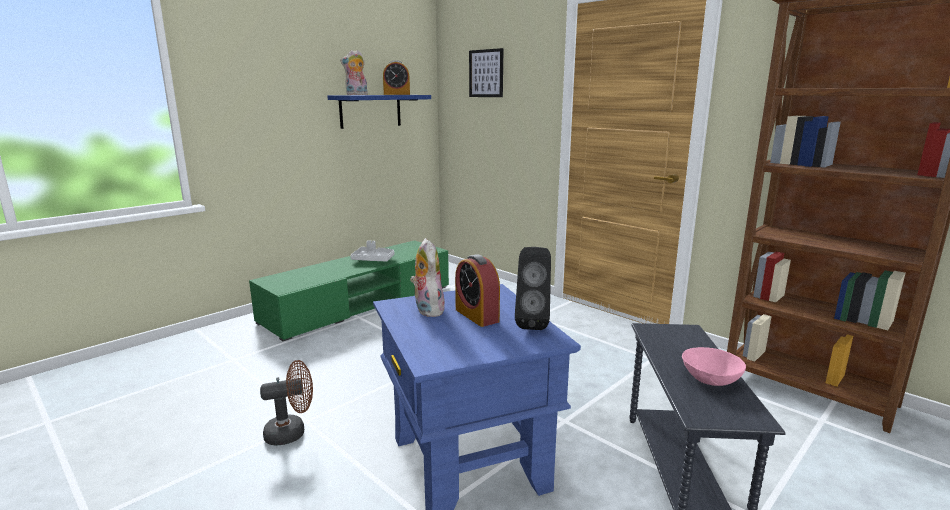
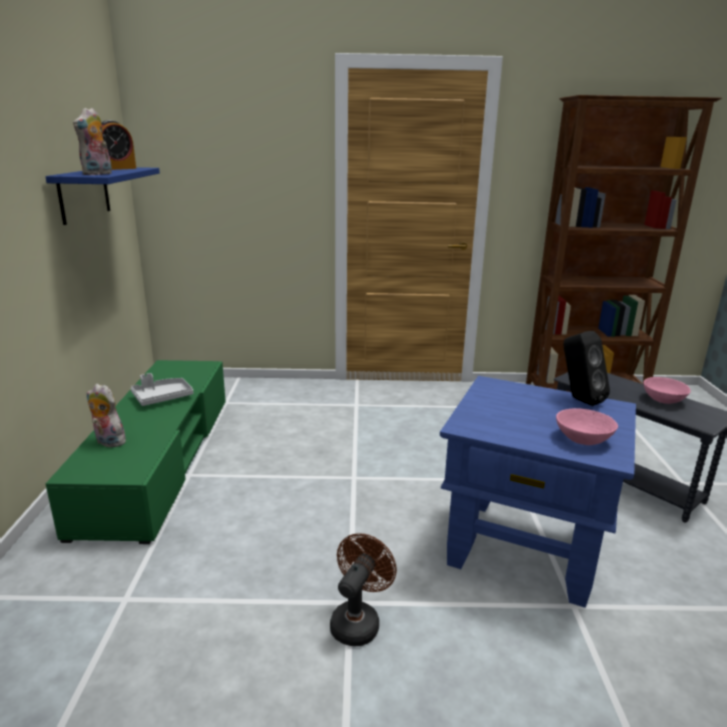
camera: 45 degrees left, 5 degrees up
(427, 310) = (497, 420): plush toy -> plush toy (108, 442)
(449, 344) = (583, 439): none -> pink bowl
(477, 315) = (537, 409): alarm clock -> none
(486, 73) = (218, 139): picture -> none

